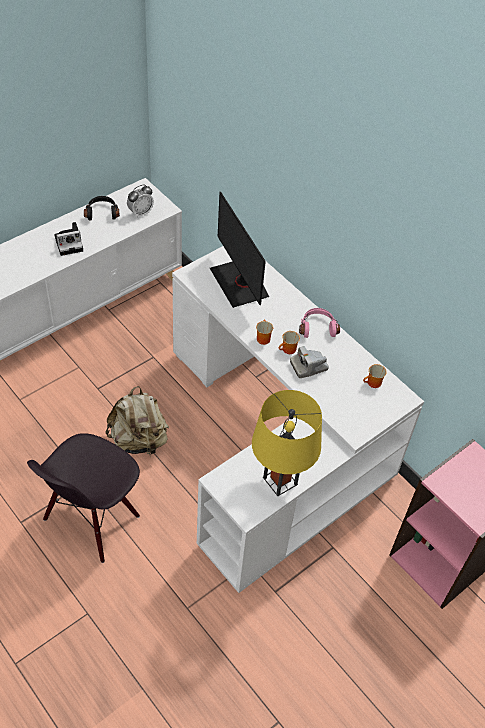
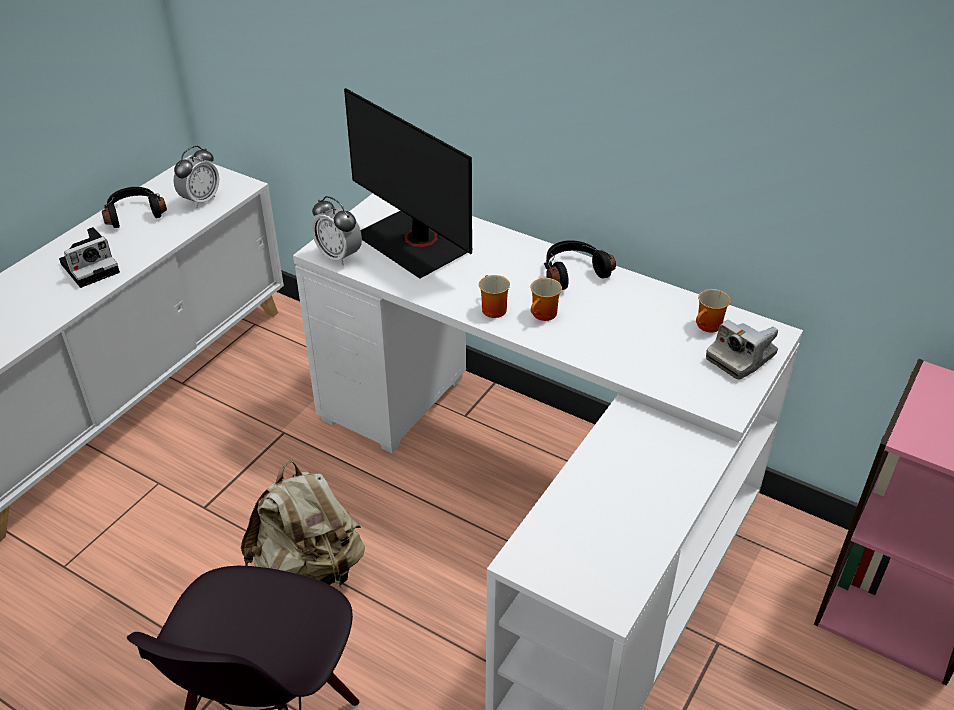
camera: 15 degrees left, 10 degrees down
(196, 280) = (339, 256): none -> alarm clock
(280, 481) = (638, 525): yellow table lamp -> none
(308, 366) = (590, 329): camera -> camera (740, 358)
(317, 327) = (573, 272): pink headphones -> black headphones

